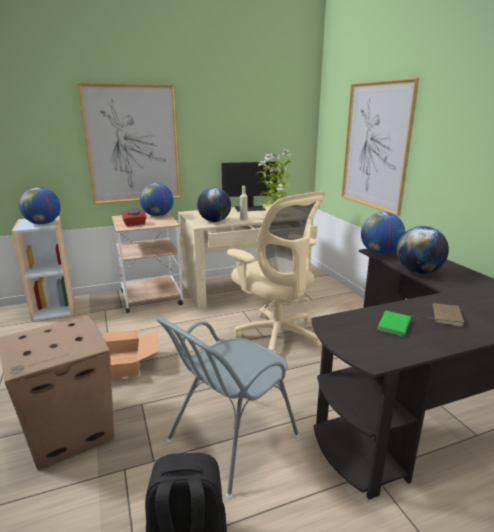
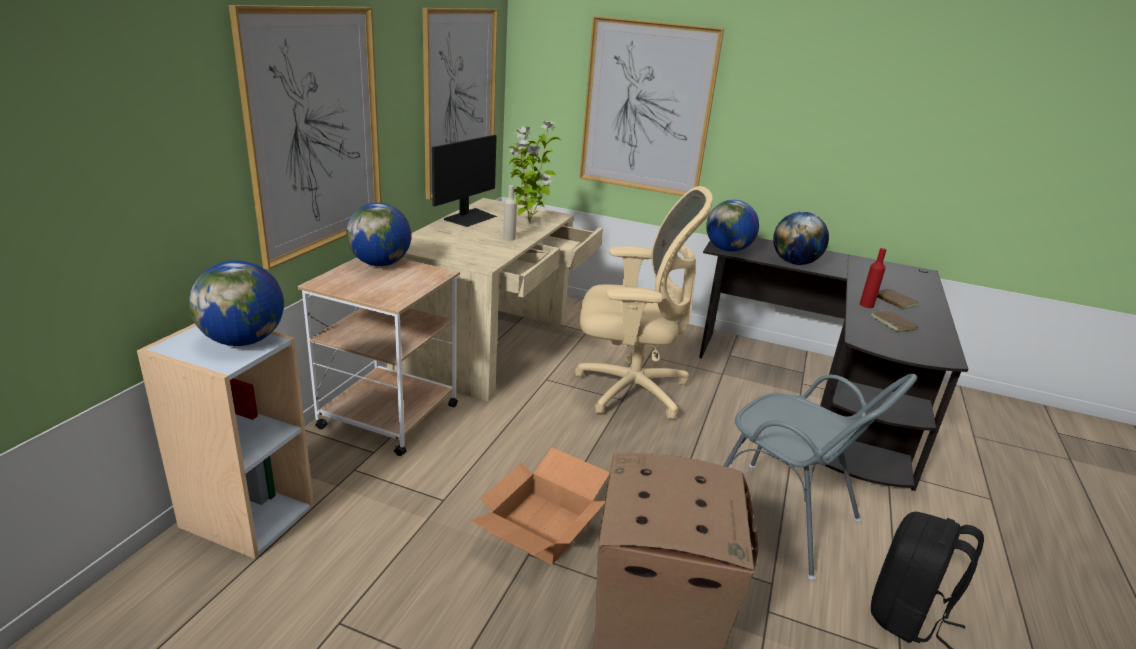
camera: 50 degrees left, 5 degrees up
(134, 224) = (393, 291): red tissue box -> none
(214, 221) = (484, 252): globe -> none
(230, 441) = (785, 519): grey chair -> grey chair turned 45 degrees counterclockwise
(262, 141) = (460, 101): none -> picture
(395, 326) = (894, 323): green book -> brown book
(405, 309) = (866, 305): none -> red bottle

